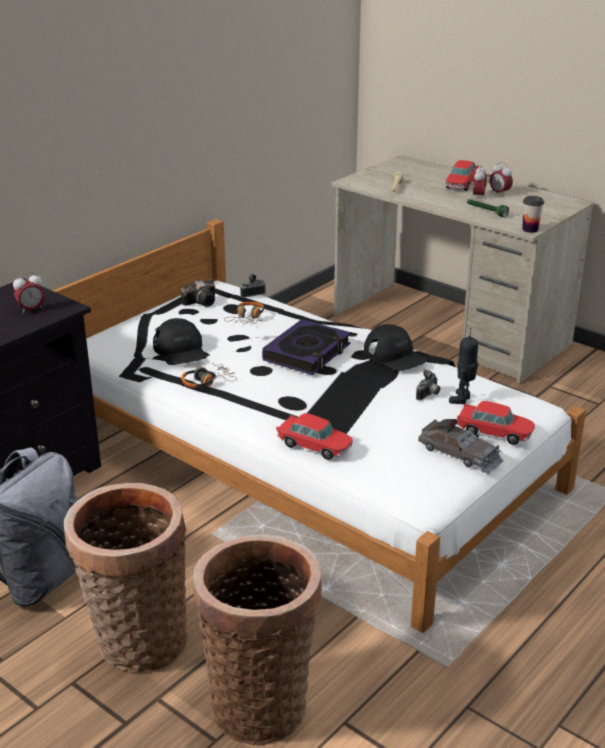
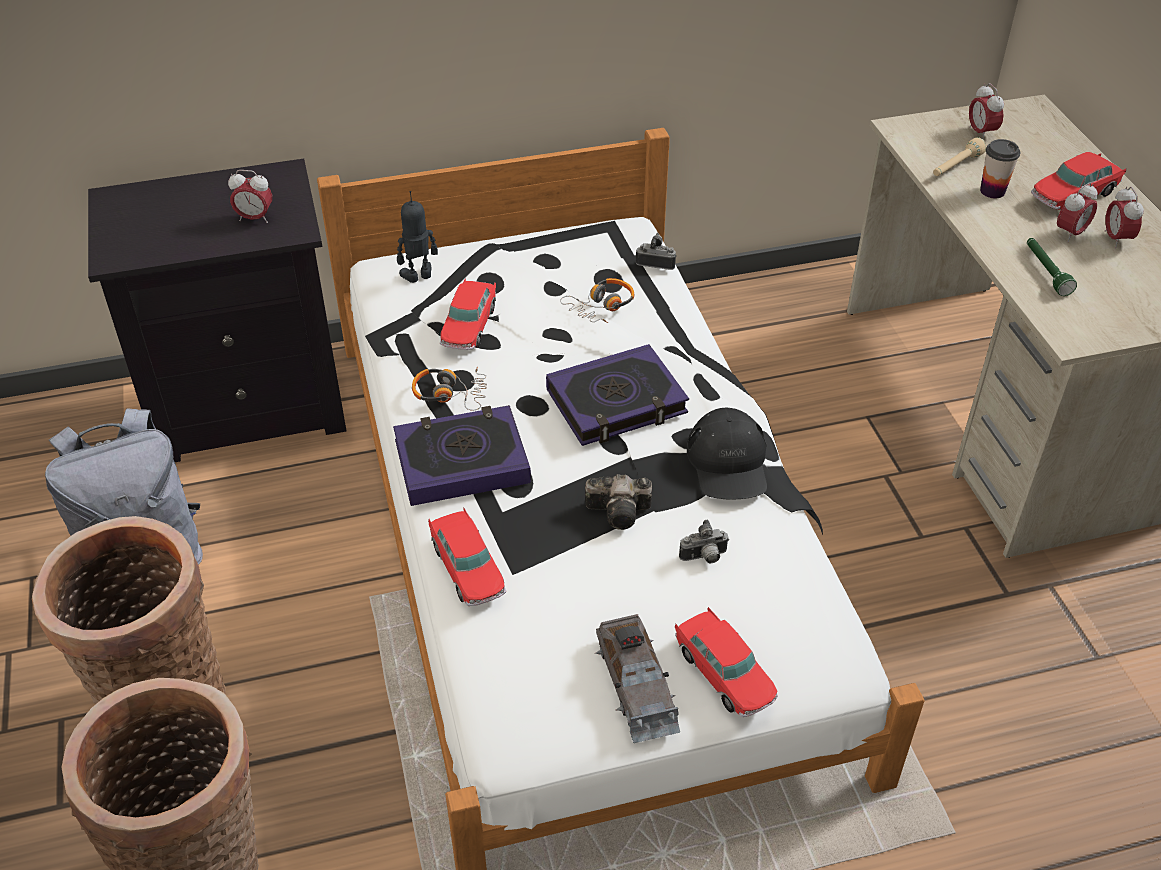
camera: 35 degrees right, 15 degrees up
(180, 350) = (469, 326): black cap -> toy car
(202, 302) = (580, 251): camera -> camera (621, 511)
(252, 406) = (462, 462): none -> book
(390, 174) = (981, 133): none -> alarm clock
(463, 399) = (744, 589): toy robot -> toy robot (419, 277)
(530, 229) = (1075, 340): cup -> cup (992, 191)

